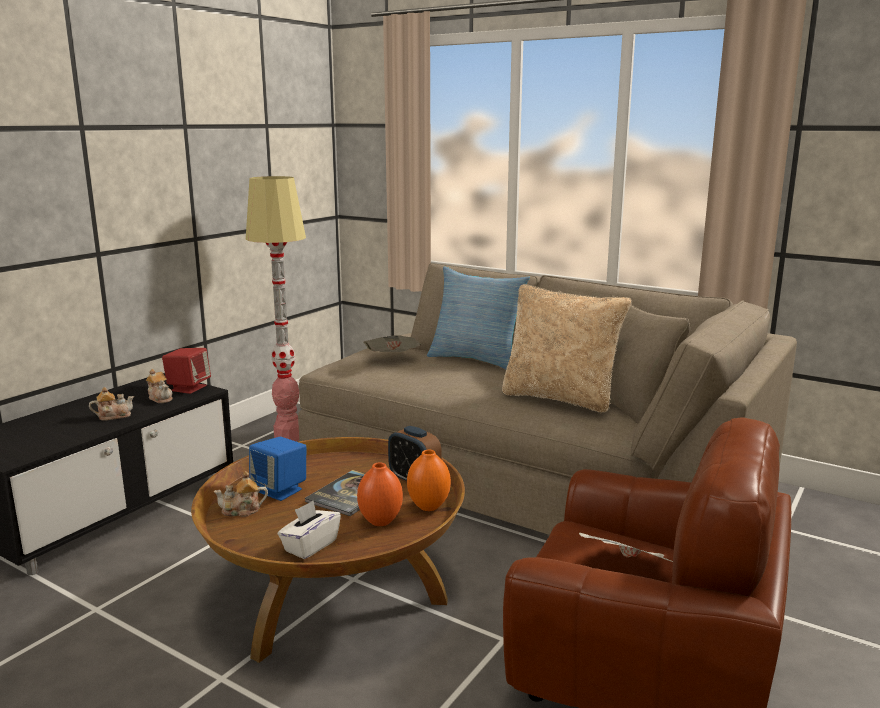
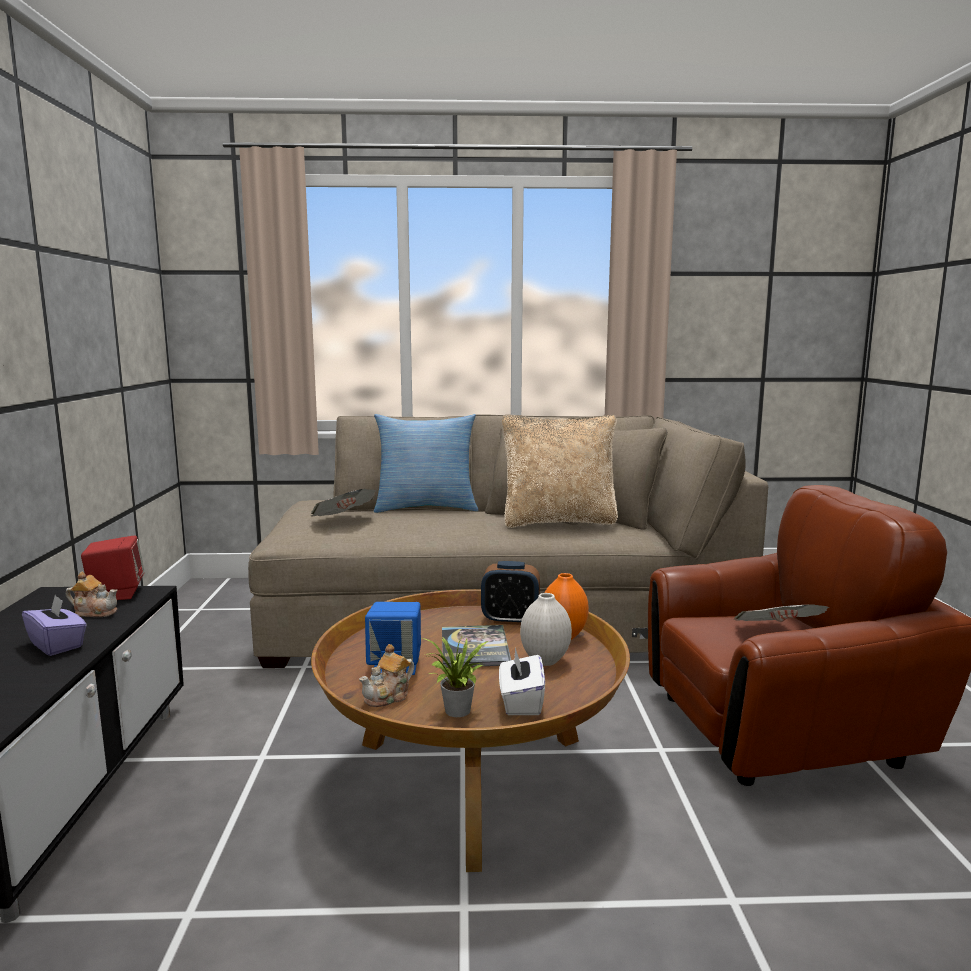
camera: 35 degrees left, 5 degrees down
(113, 416) = (57, 645): teapot -> purple tissue box
(261, 537) = (456, 712): none -> potted plant
(288, 437) = (195, 646): floor lamp -> none
(380, 522) = (546, 661): orange vase -> white vase

